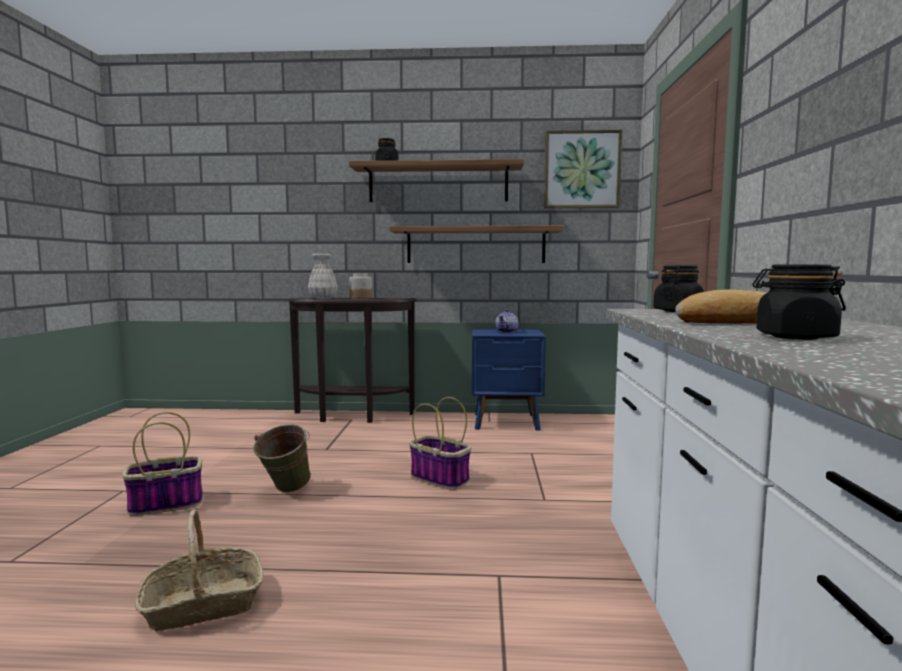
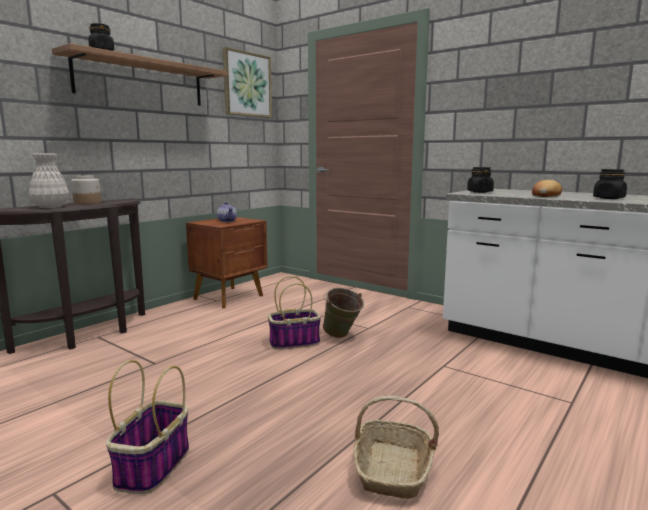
camera: 55 degrees left, 5 degrees up
(284, 491) = (223, 400): green bucket -> green bucket (342, 336)
(475, 245) = (178, 145): shelf -> none
(507, 422) = (230, 297): blue nightstand -> brown nightstand

